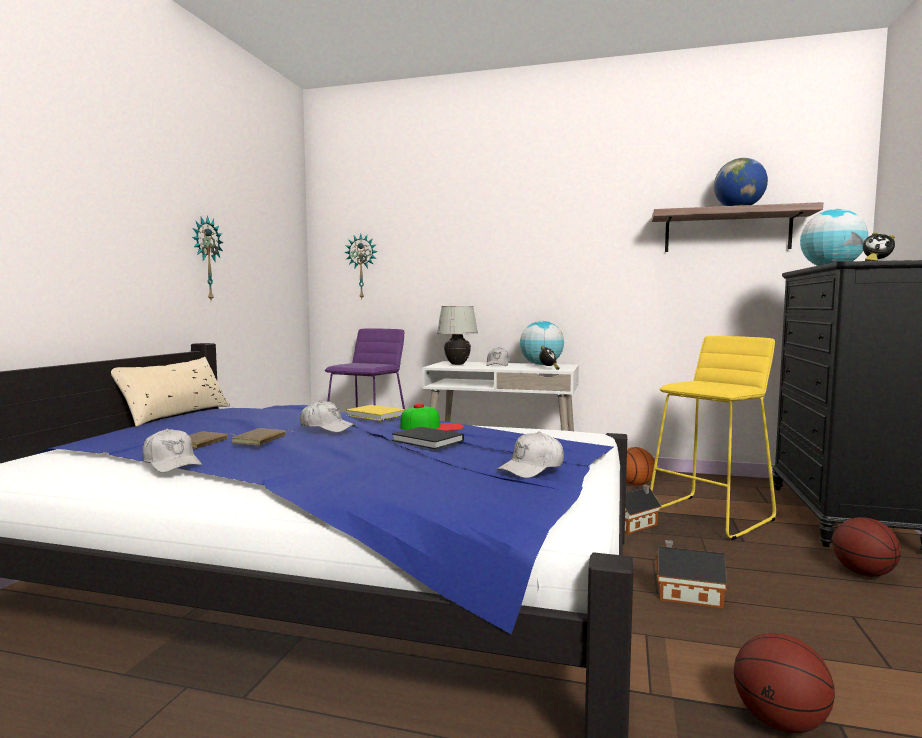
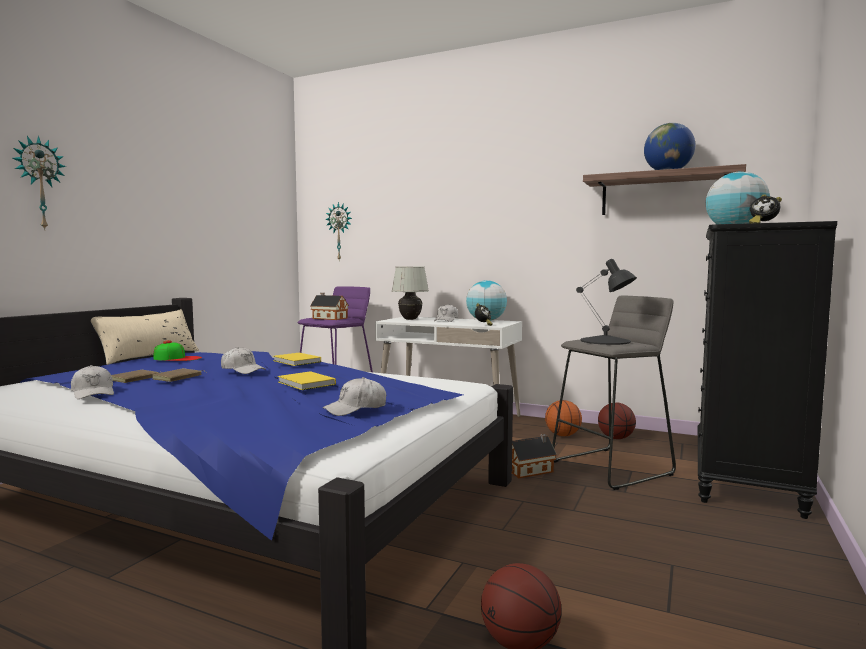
camera: 10 degrees right, 0 degrees up
(206, 259) = (189, 227): wall clock -> wall clock (39, 183)
(428, 441) = (306, 383): black book -> yellow book
(432, 427) = (329, 372): cap -> cap (177, 358)
(686, 594) = (528, 533): toy house -> toy house (329, 318)
(707, 384) = (606, 341): none -> black table lamp
(710, 516) = (611, 468): yellow stool -> grey stool
(863, 573) = (720, 529): basketball -> basketball (616, 438)

